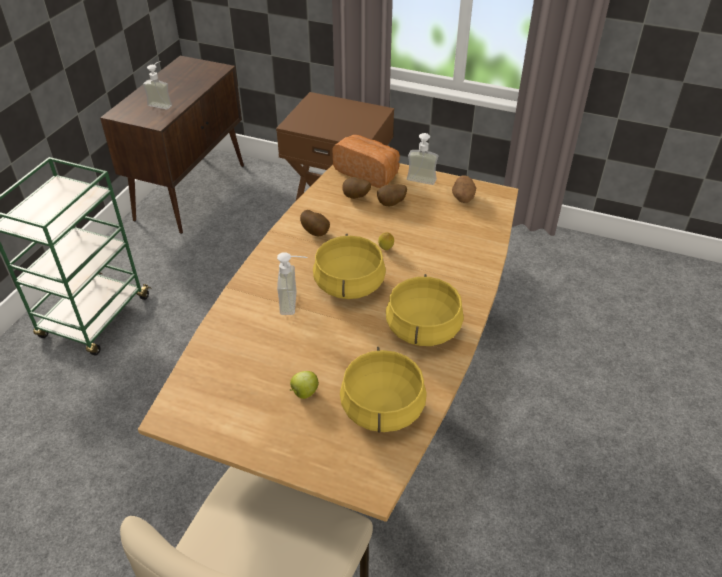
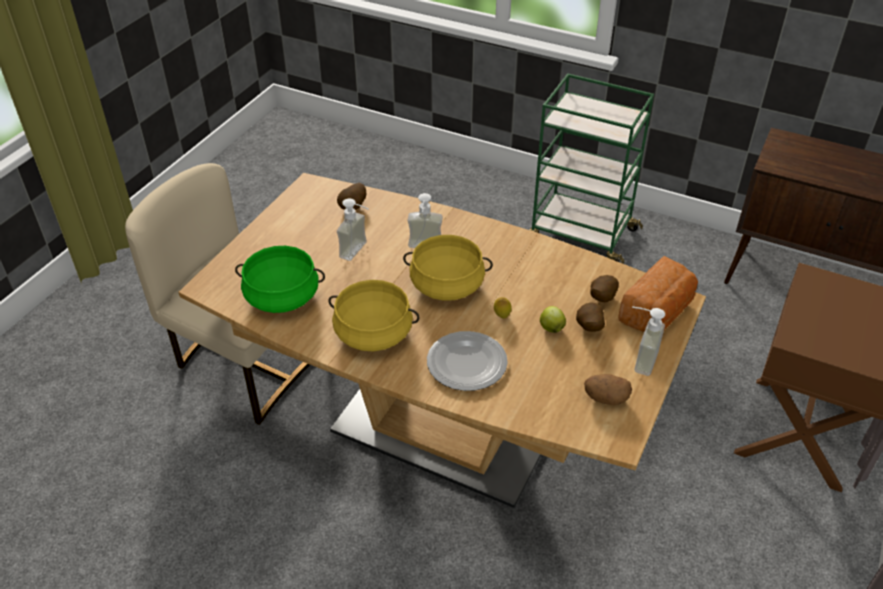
camera: 95 degrees right, 0 degrees up
(162, 103) = (817, 165): soap dispenser -> soap dispenser (359, 252)
(304, 393) = (312, 252): apple -> apple (551, 328)
(316, 232) = (534, 265): potato -> potato (353, 208)
(381, 407) = (282, 296): yellow cooking pot -> green cooking pot
(446, 267) = (467, 364): none -> plate

